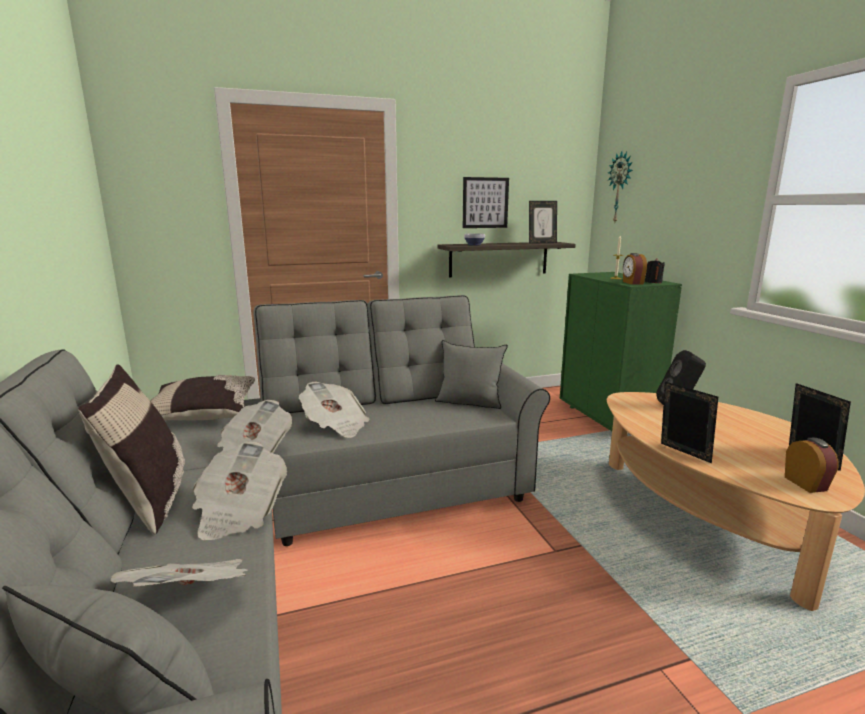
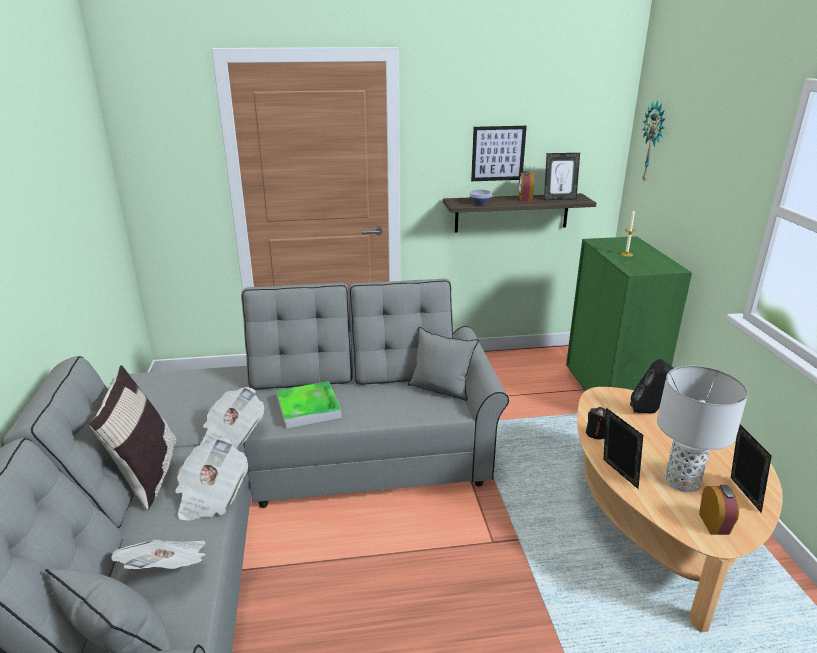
camera: 10 degrees right, 10 degrees up
(203, 414) = (198, 381): pillow -> none
(335, 425) = (308, 408): newspaper -> tray
(632, 283) = (636, 267): alarm clock -> alarm clock (525, 199)
(653, 282) = (661, 266): black candle -> black candle (596, 433)
(748, 453) = (683, 481): none -> white table lamp

